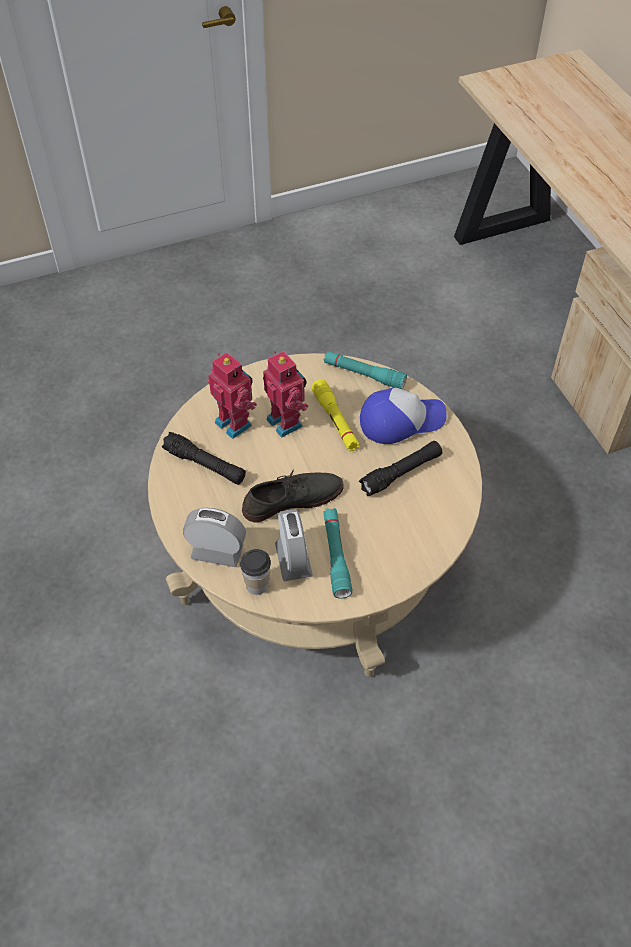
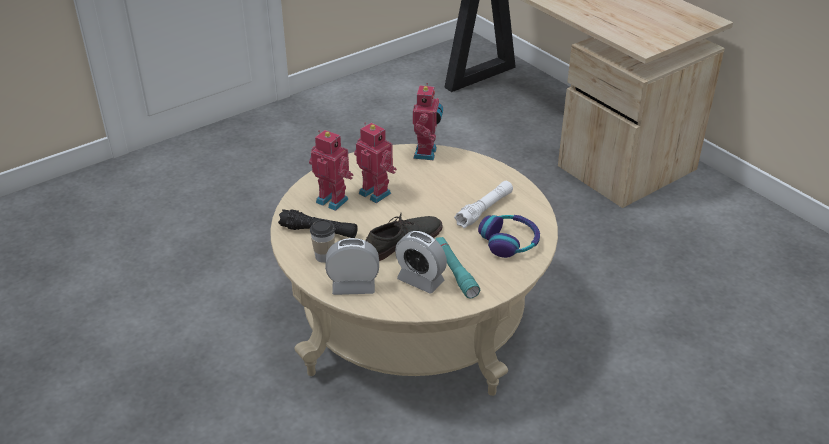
camera: 15 degrees left, 15 degrees down
(257, 584) = (397, 302): cup -> cup (324, 256)
(293, 560) = (420, 280): alarm clock -> alarm clock turned 150 degrees clockwise
(335, 420) = (416, 185): yellow flashlight -> none
(364, 374) = (427, 153): turquoise flashlight -> toy robot
(401, 420) = (469, 177): cap -> none
(401, 473) = (484, 210): black flashlight -> white flashlight
(414, 526) = (510, 242): none -> headphones

